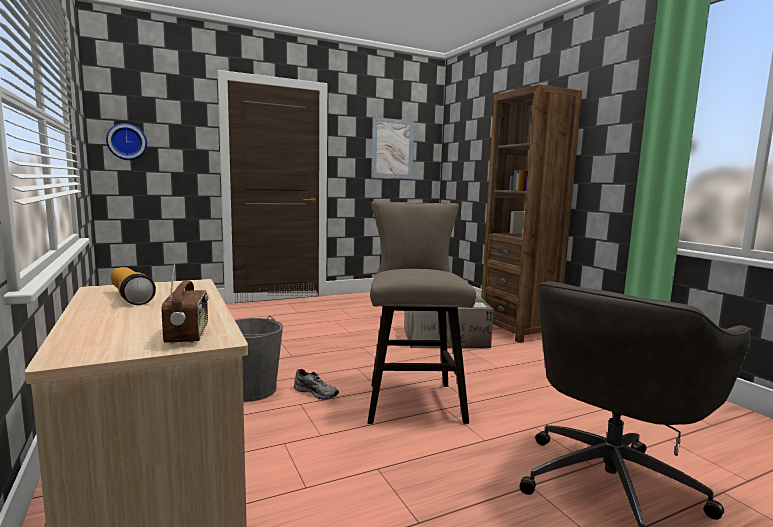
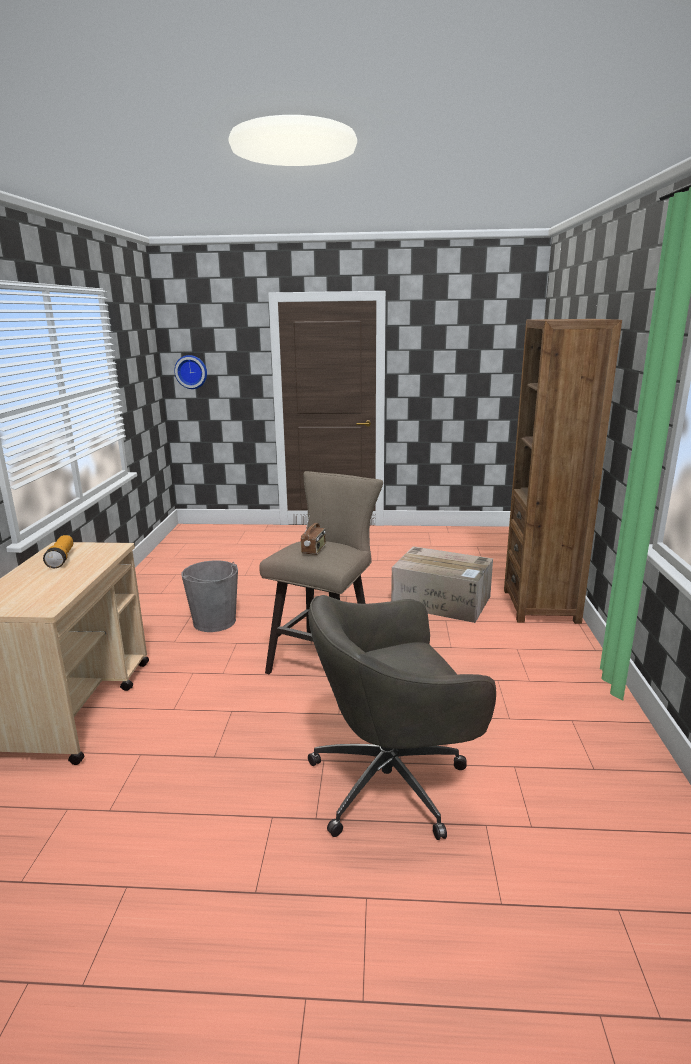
camera: 30 degrees right, 10 degrees up
(188, 335) = (38, 602): radio -> radio (314, 550)
(317, 392) = (259, 635): grey shoe -> none
(392, 149) = (468, 360): picture -> none

